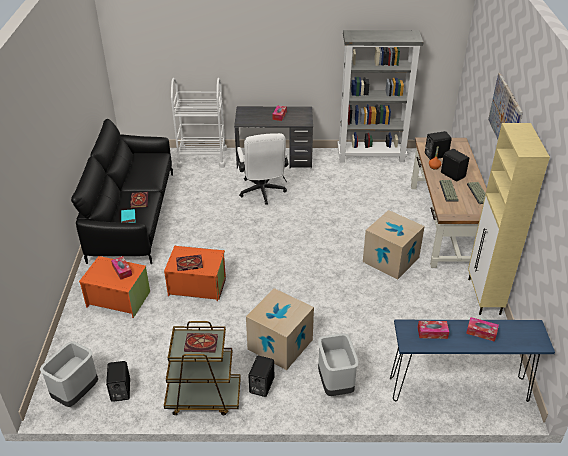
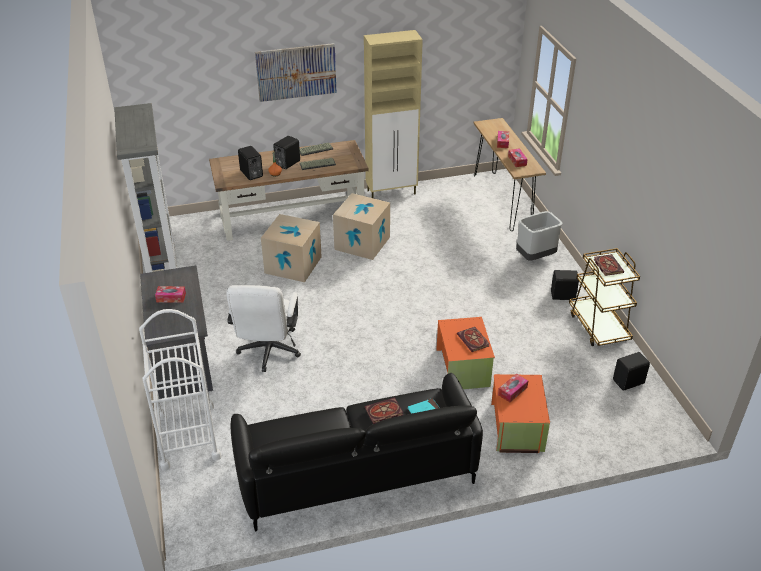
camera: 105 degrees left, 0 degrees up
(76, 394) = (654, 412): grey trash can -> none
(262, 193) = (268, 353): white office chair -> white office chair turned 120 degrees clockwise
(280, 344) = (511, 293): cardboard box -> cardboard box (293, 265)
(458, 389) = (502, 200): blue console table -> brown console table

